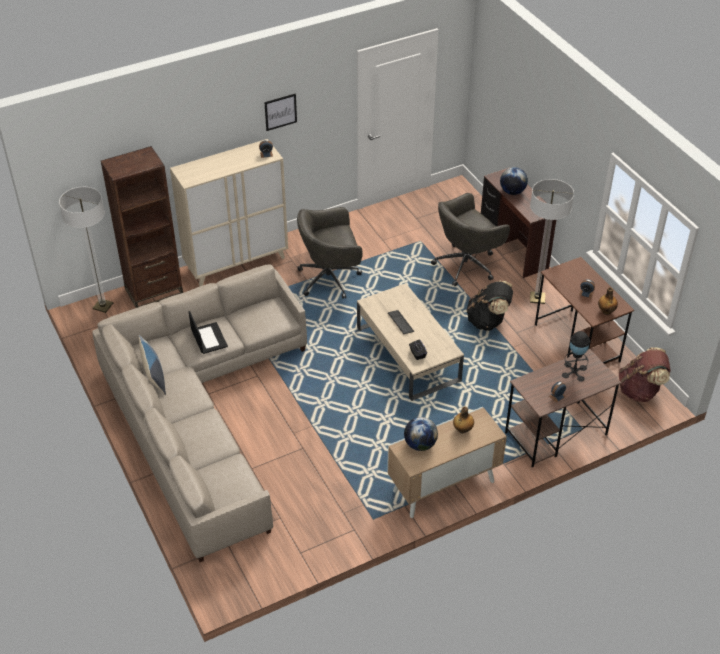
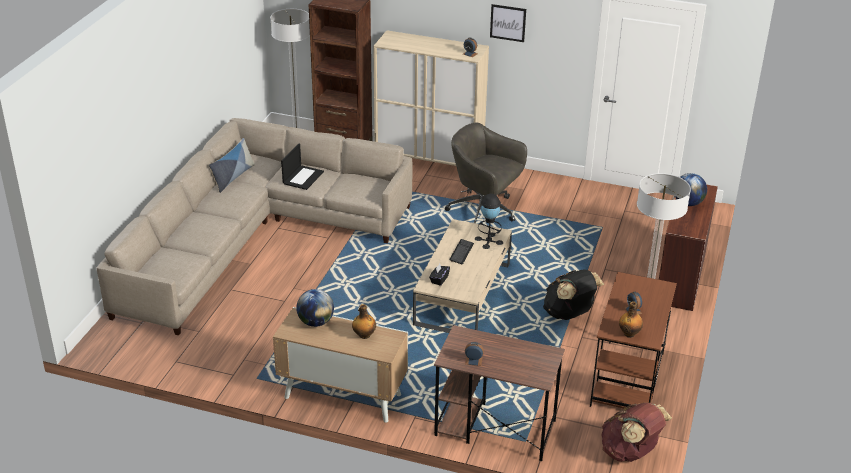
camera: 45 degrees right, 10 degrees down
(467, 264) = (617, 265): grey office chair -> none
(574, 371) = (520, 355): black table lamp -> black table lamp (489, 241)

